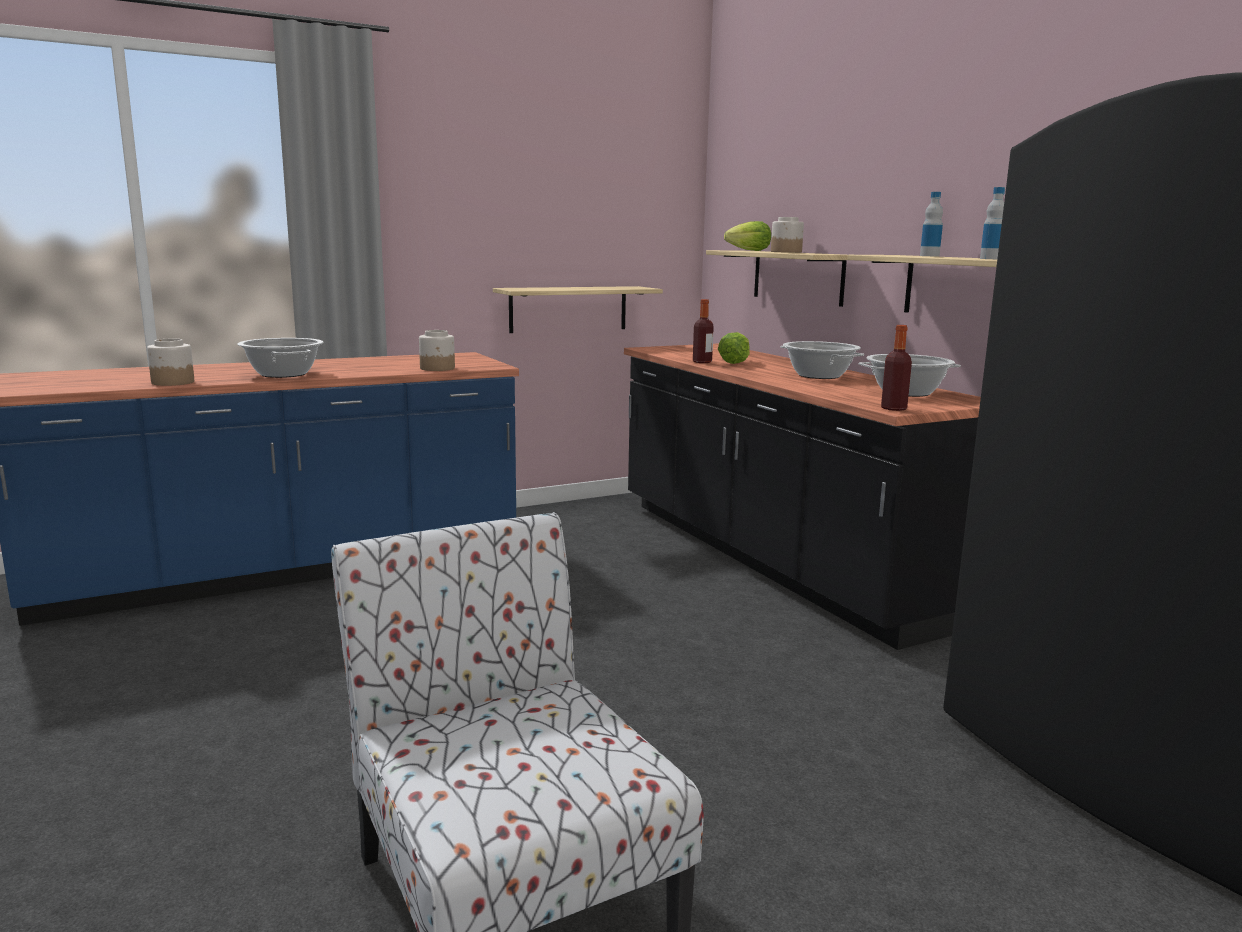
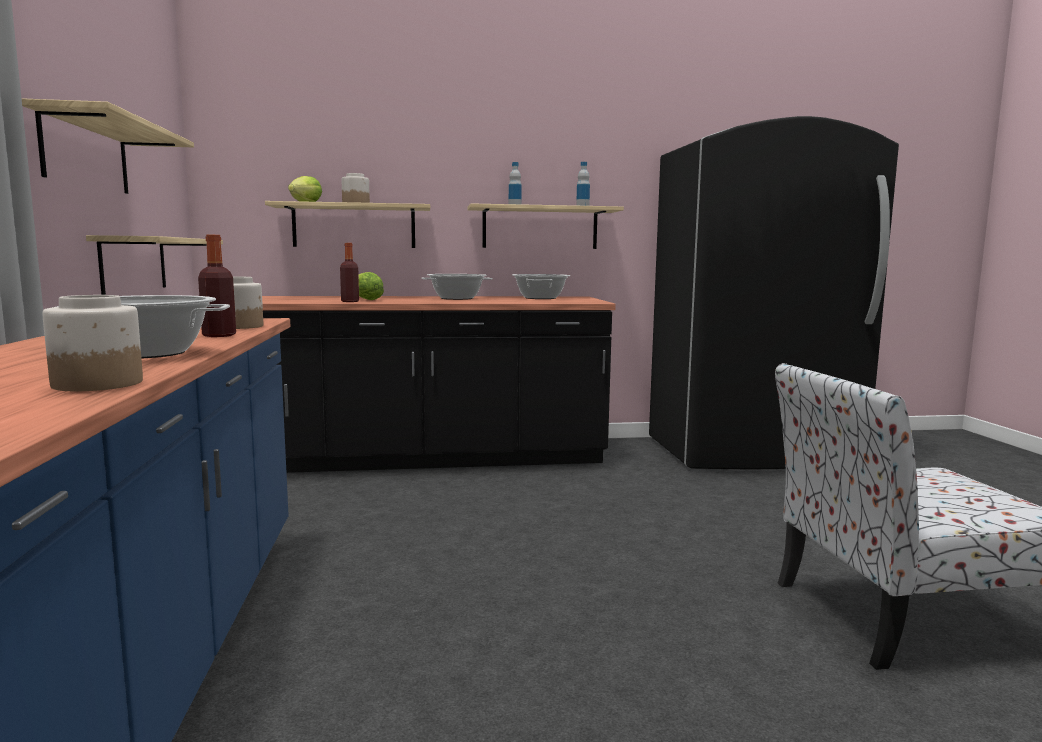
camera: 70 degrees left, 5 degrees down
(504, 227) = (86, 154): none -> shelf
(893, 408) = (592, 301): bottle -> bottle (219, 335)

